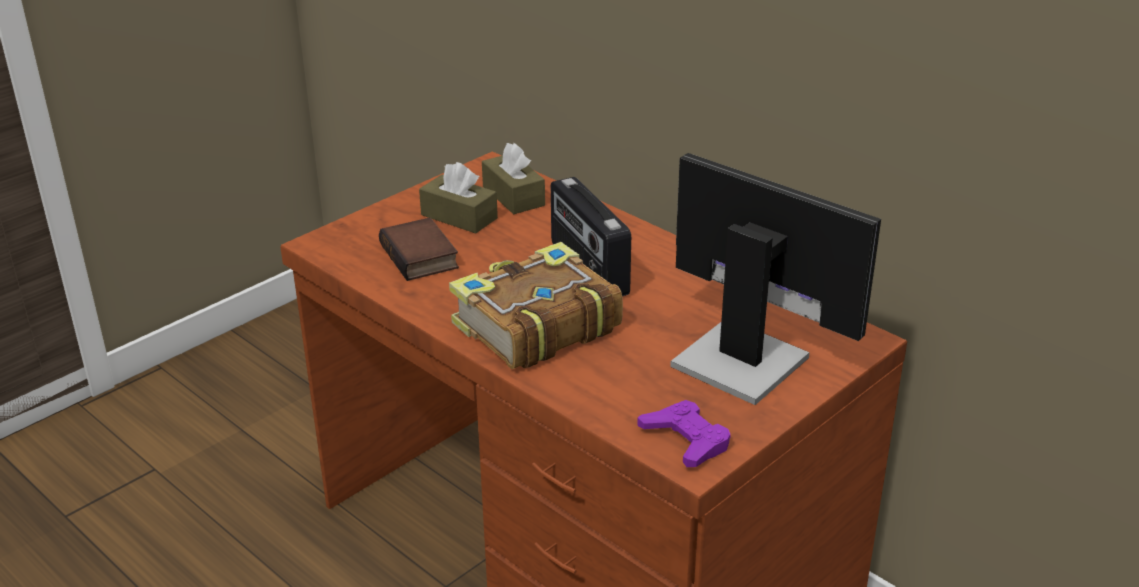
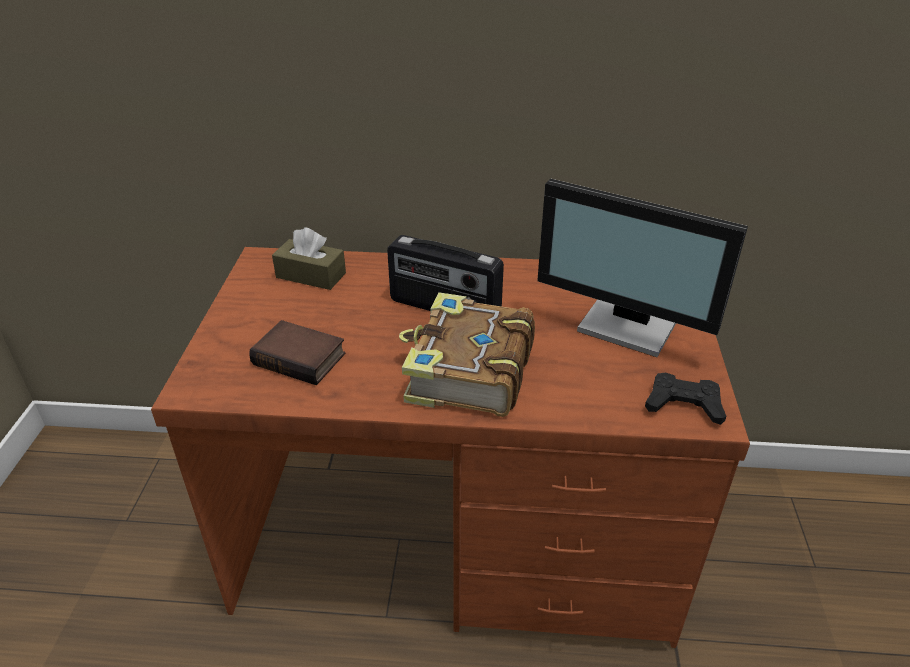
camera: 40 degrees left, 5 degrees up
(459, 216) = (288, 310): brown tissue box -> none
(686, 440) = (684, 404): purple game controller -> black game controller
(741, 358) = (630, 325): monitor -> monitor turned 150 degrees counterclockwise

